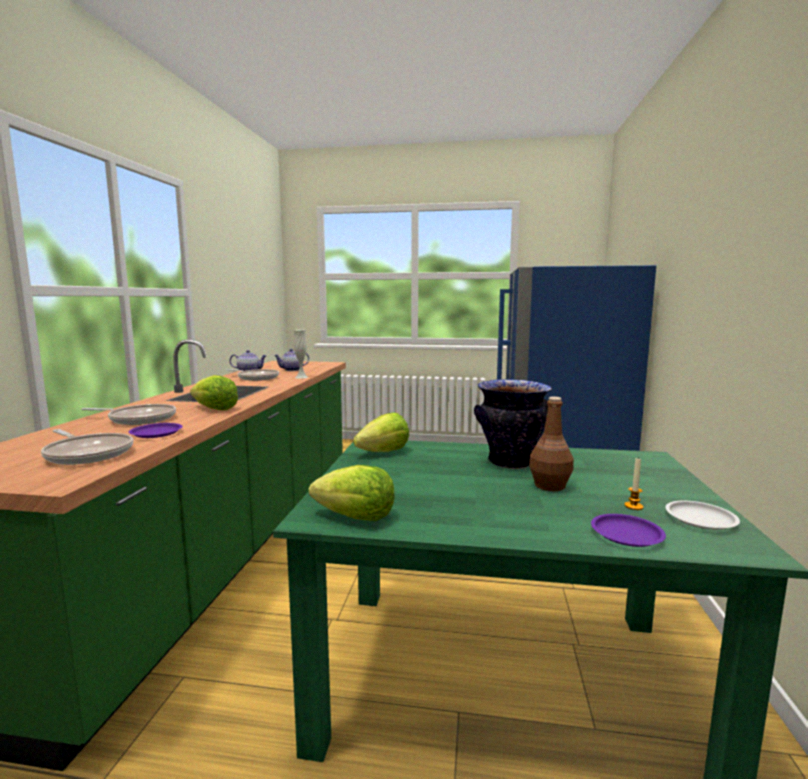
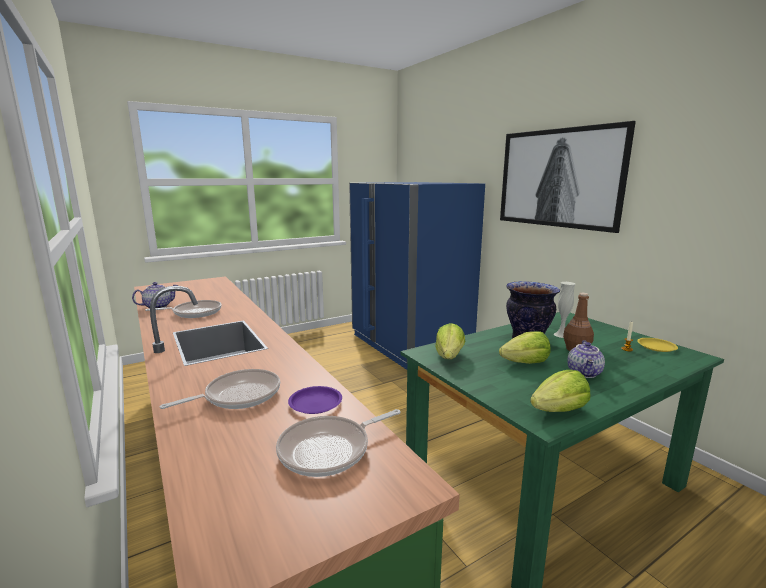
camera: 40 degrees left, 5 degrees up
(88, 454) = (329, 450): frying pan -> frying pan turned 150 degrees clockwise
(214, 409) = (277, 360): lettuce -> lettuce (525, 363)
(292, 370) = (202, 295): teapot -> teapot (585, 373)
(301, 377) = (241, 302): white vase -> white vase (561, 335)
(626, 534) = (658, 366): purple plate -> none
(700, 519) = (656, 347): white plate -> yellow plate
(719, 244) = (559, 178): none -> picture

